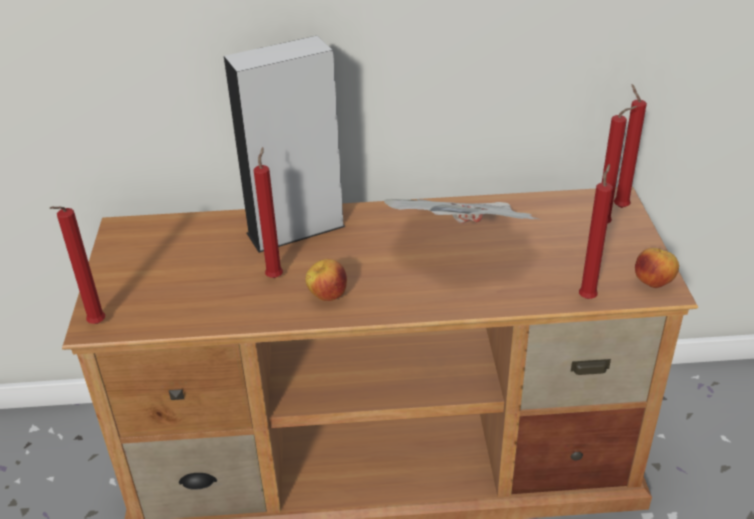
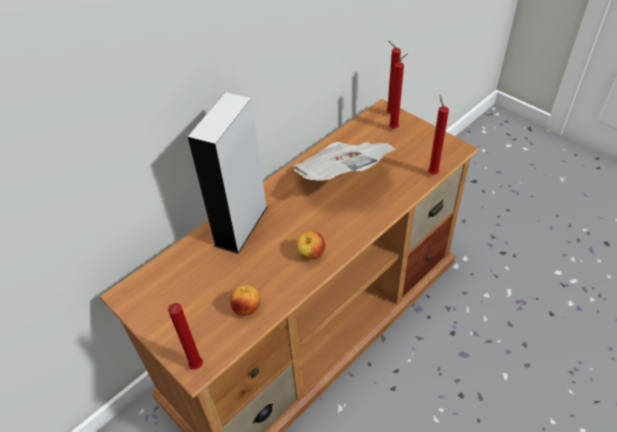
camera: 40 degrees left, 10 degrees up
(275, 276) = (266, 262): red candle -> none
(653, 283) = (450, 148): apple -> apple (247, 308)

